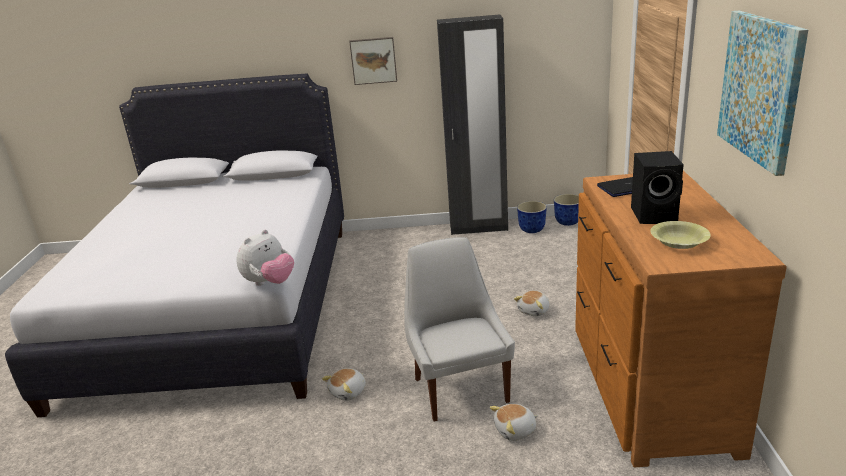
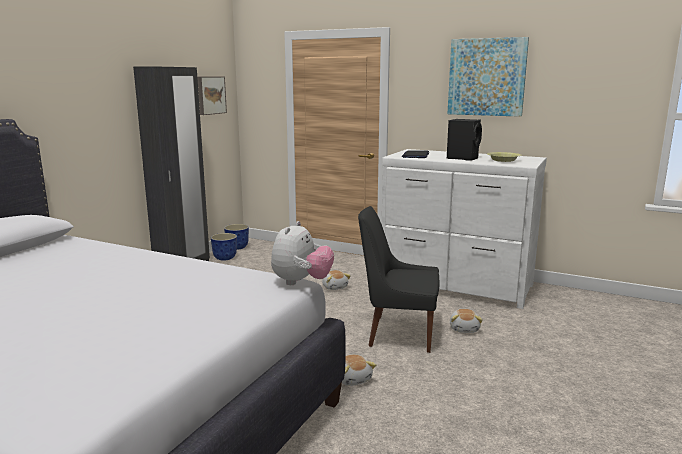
camera: 65 degrees left, 10 degrees down
(269, 283) = (301, 282): plush toy -> plush toy turned 45 degrees clockwise
(373, 60) = (77, 106): picture -> picture (210, 95)
(459, 388) = (398, 333): white chair -> black chair
(648, 388) = (456, 285): brown dresser -> white dresser

